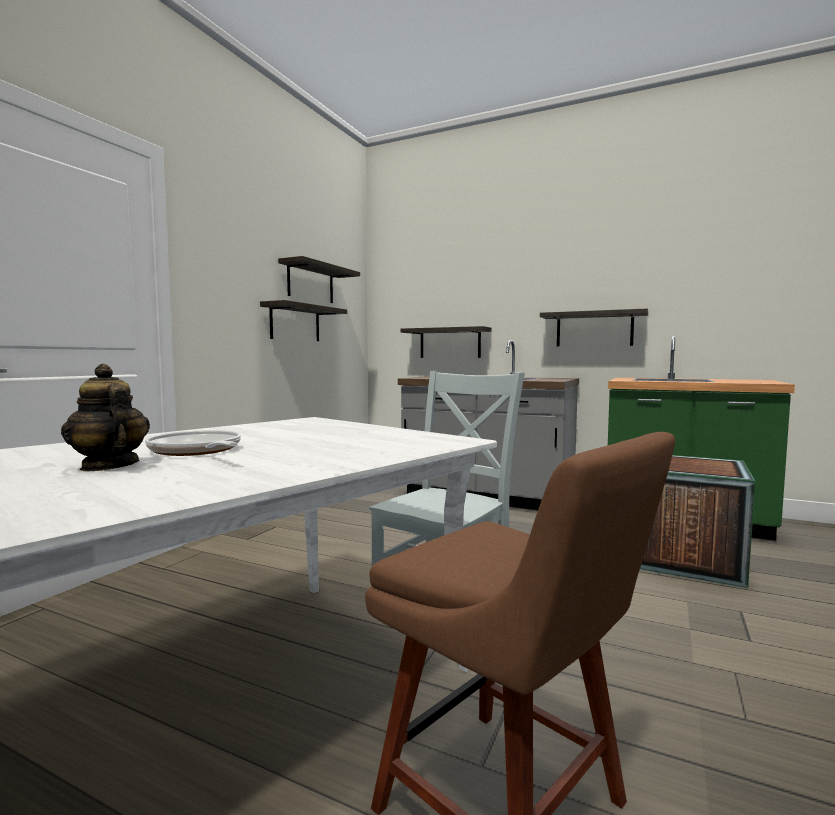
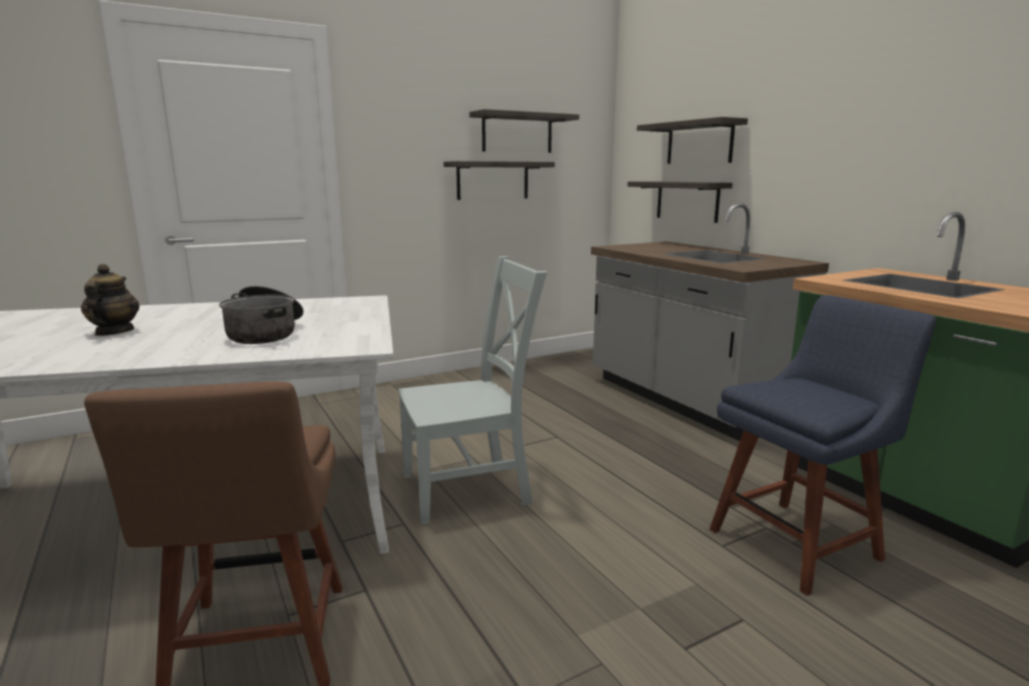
camera: 35 degrees right, 10 degrees up
(197, 451) = (187, 326): frying pan -> none
(322, 444) = (266, 333): none -> cooking pot
(594, 329) = (859, 191): shelf -> shelf (699, 143)
(685, 559) = (799, 542): crate -> blue chair

